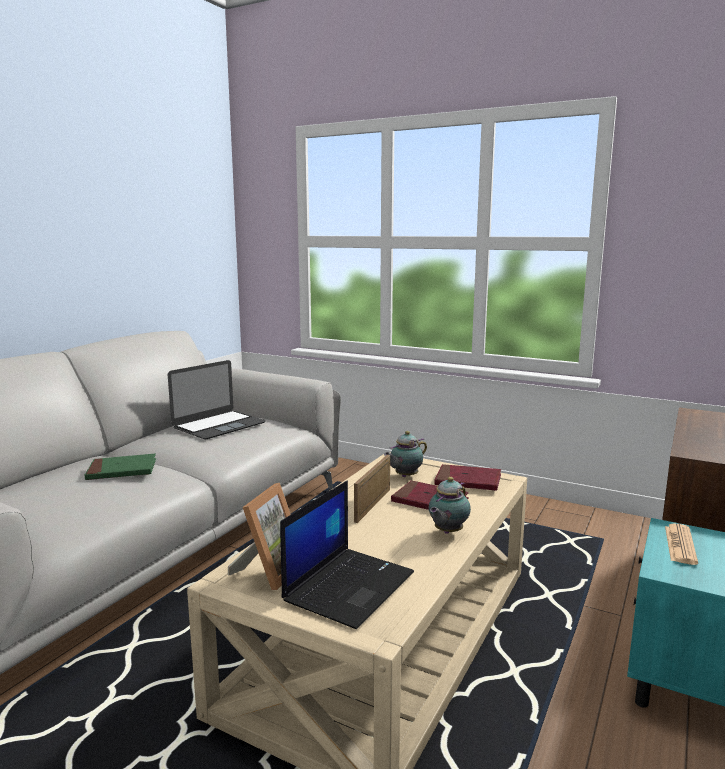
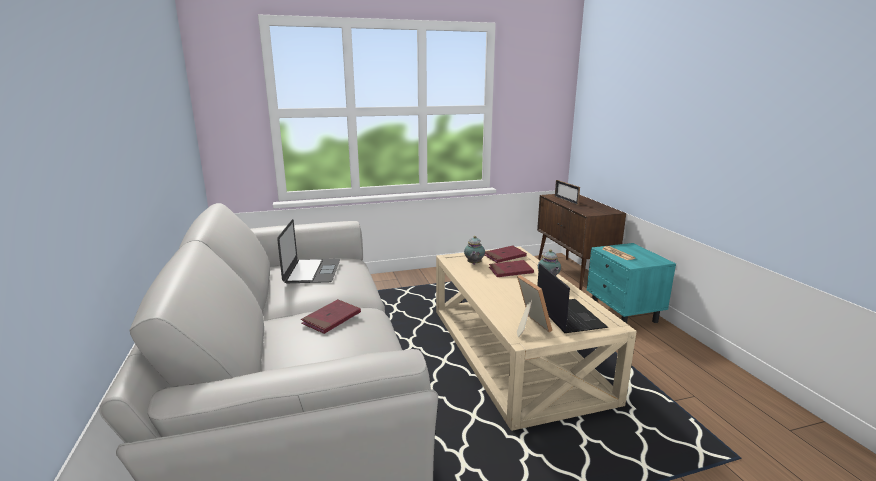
camera: 45 degrees left, 5 degrees up
(122, 470) = (331, 319): green book -> red book
(373, 505) = (493, 282): picture frame -> picture frame (566, 200)

